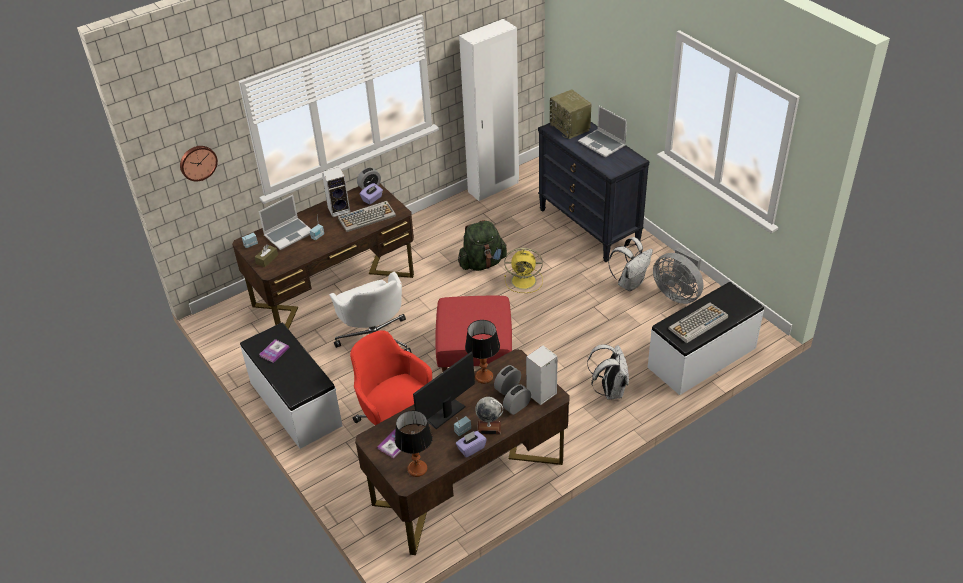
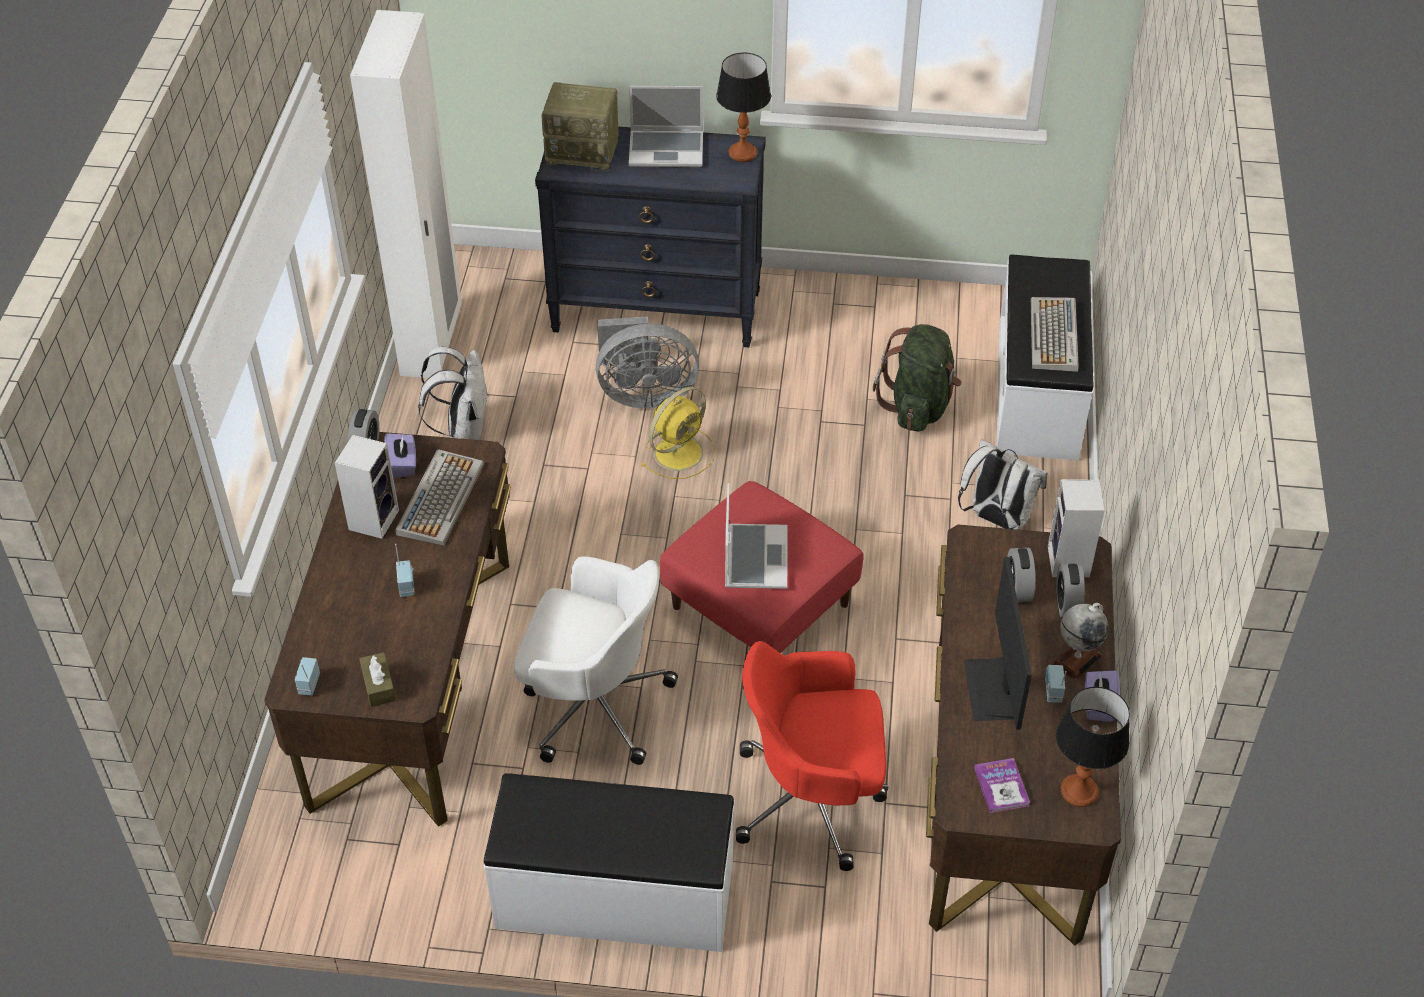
camera: 50 degrees left, 5 degrees up
(197, 162) = (168, 583): wall clock -> none
(274, 351) = (566, 826): book -> none
(289, 234) = (350, 618): laptop -> laptop (754, 557)
(482, 263) = (582, 469): green backpack -> green backpack (918, 406)
(483, 376) = (968, 598): table lamp -> table lamp (742, 153)
(630, 283) = (820, 354): white backpack -> white backpack (463, 428)
(677, 294) = (897, 327): grey fan -> grey fan (643, 394)

